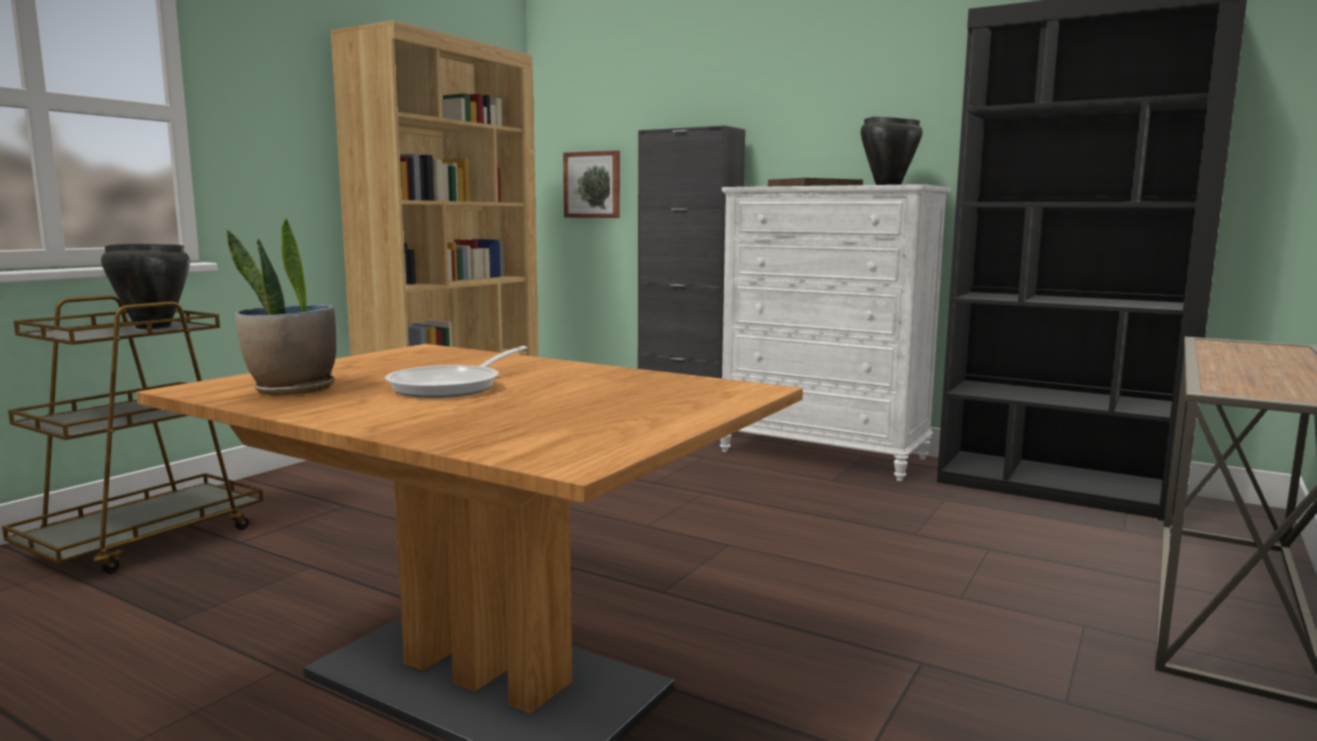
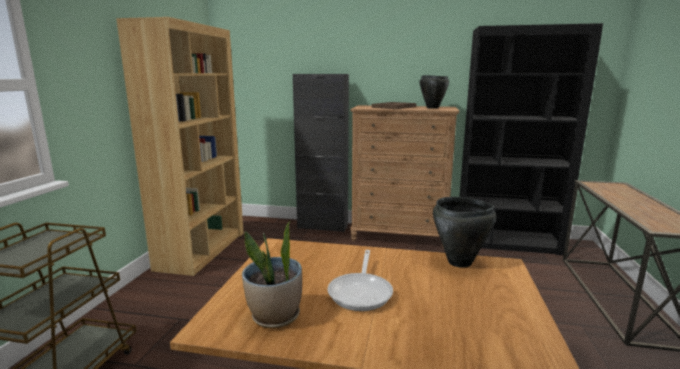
camera: 20 degrees left, 5 degrees up
(152, 327) = (57, 243): black cooking pot -> black cooking pot (459, 262)
(593, 185) = (257, 99): picture -> none
(823, 455) = (399, 236): white dresser -> brown dresser

